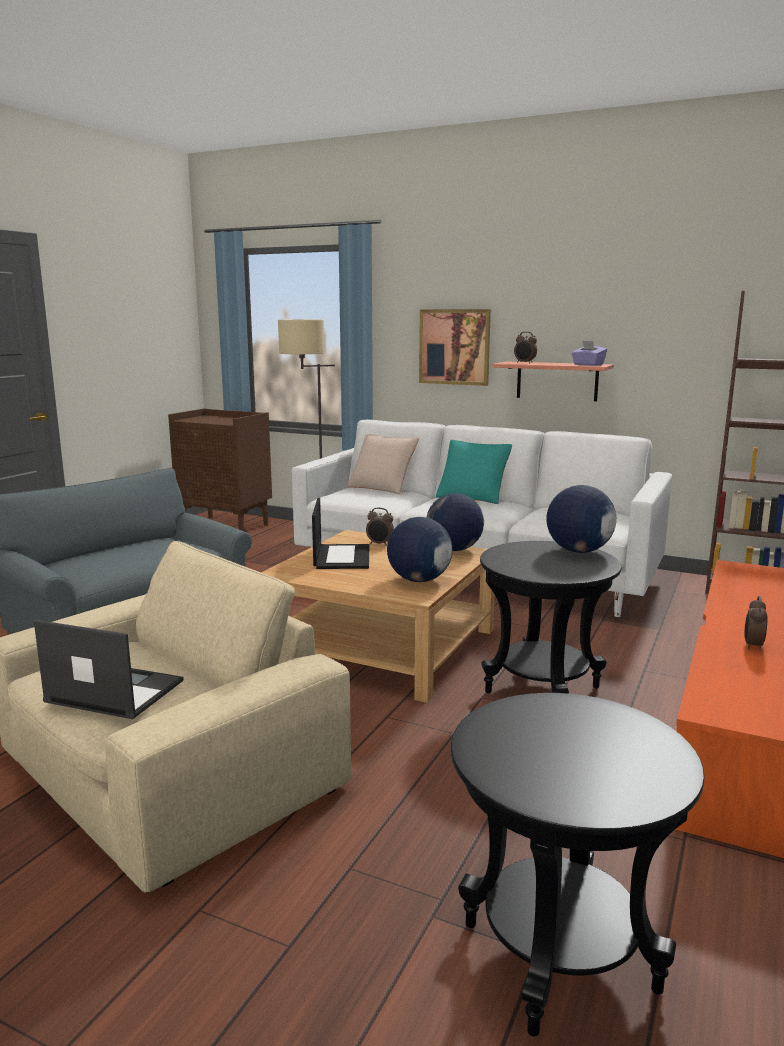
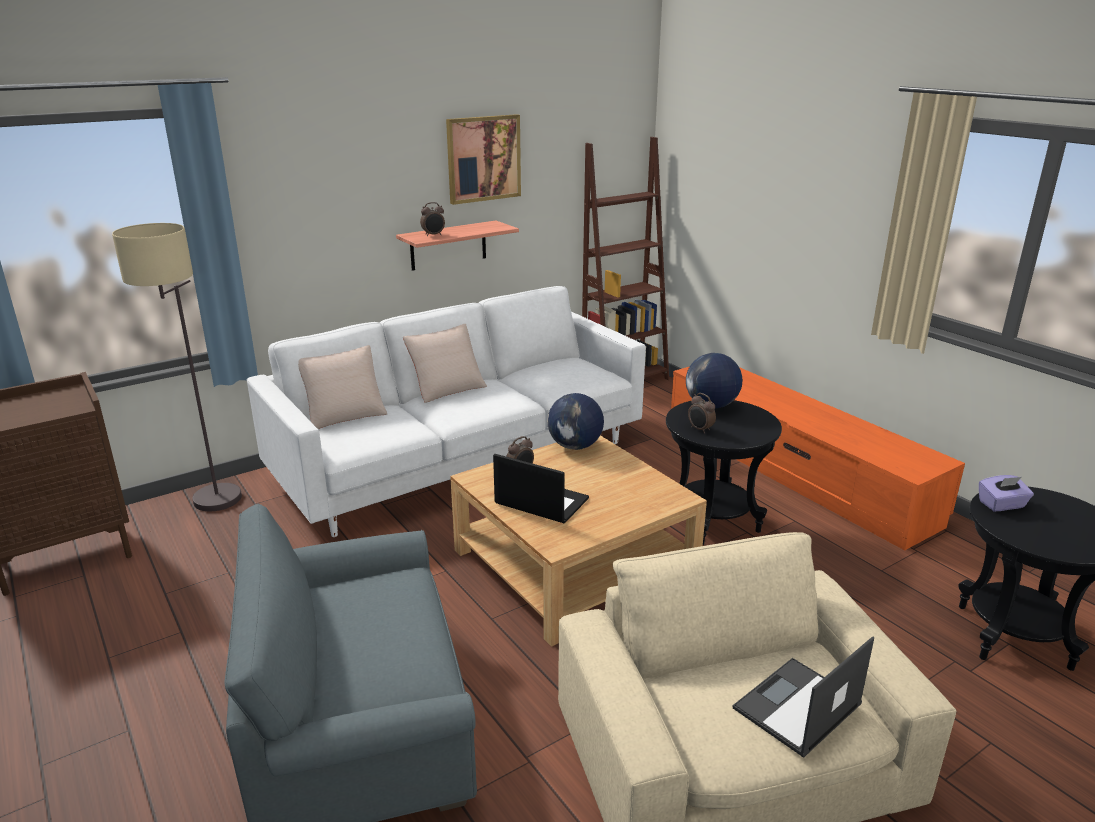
camera: 60 degrees left, 10 degrees up
(419, 580) = (641, 485): globe -> none
(454, 347) = (336, 227): picture -> picture (483, 158)
(473, 497) = (447, 388): turquoise pillow -> beige pillow
(588, 365) = (494, 227): purple tissue box -> purple tissue box (1002, 505)
(752, 646) = (829, 424): alarm clock -> alarm clock (700, 429)

